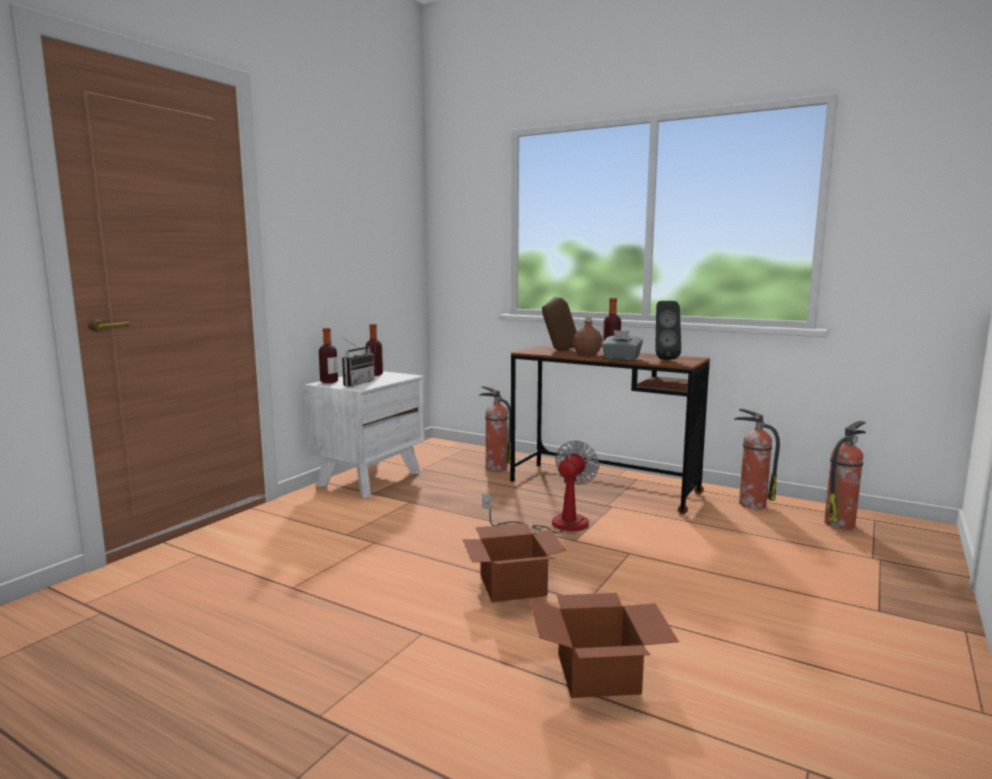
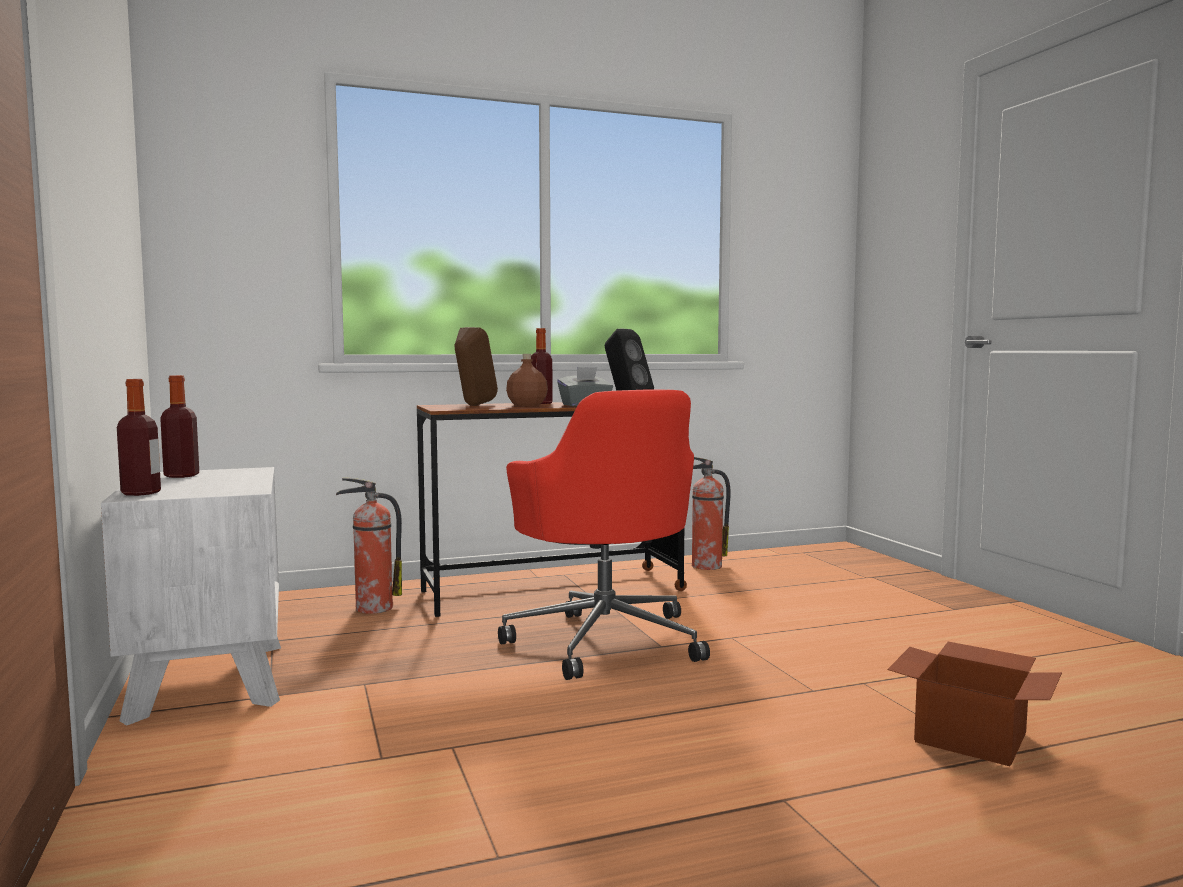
camera: 50 degrees left, 5 degrees down
(356, 383) = (208, 487): radio -> none
(513, 584) = (724, 708): cardboard box -> none
(556, 524) = (605, 639): fan -> red office chair
(840, 523) = (792, 561): fire extinguisher -> none

